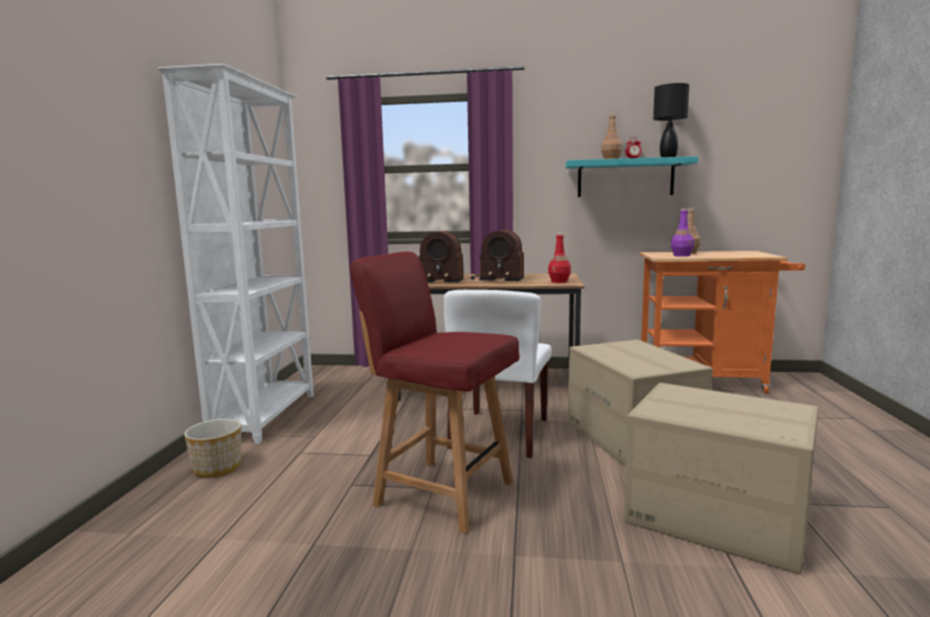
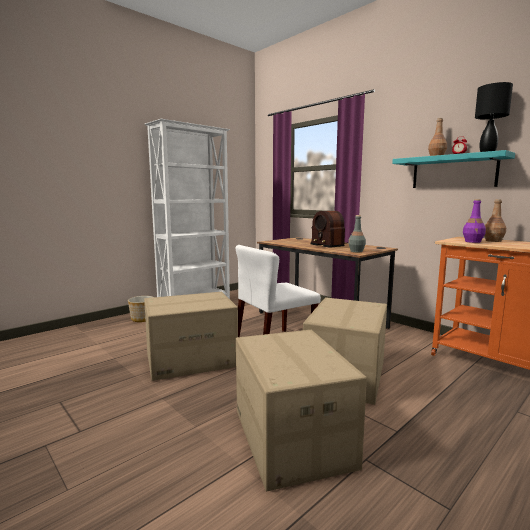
camera: 40 degrees right, 0 degrees up
(436, 280) = (293, 242): radio -> none
(442, 492) = (191, 360): red chair -> cardboard box
(559, 281) = (356, 251): red bottle -> grey bottle

